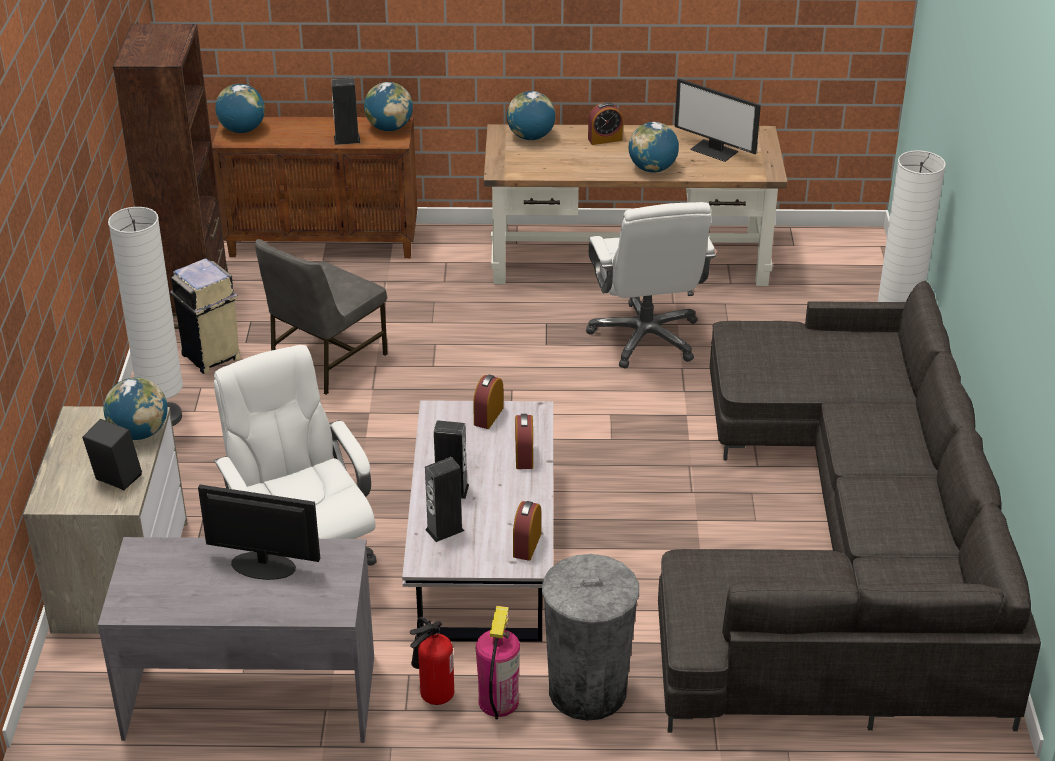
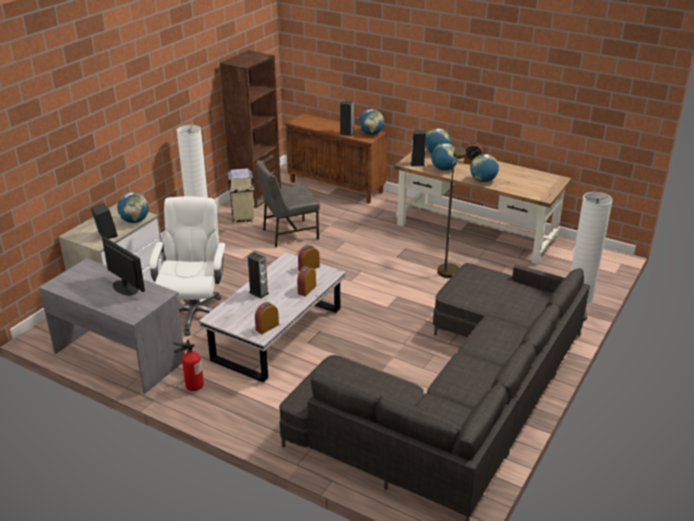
camera: 30 degrees right, 5 degrees down
(242, 130) = (306, 120): globe -> globe (444, 169)
(444, 530) = (237, 308): speaker -> speaker (417, 164)
(498, 701) = (218, 400): fire extinguisher -> none
(587, 691) = (263, 412): grey trash can -> none
(646, 338) = (449, 268): white office chair -> brown floor lamp
(715, 150) = (525, 180): monitor -> none

